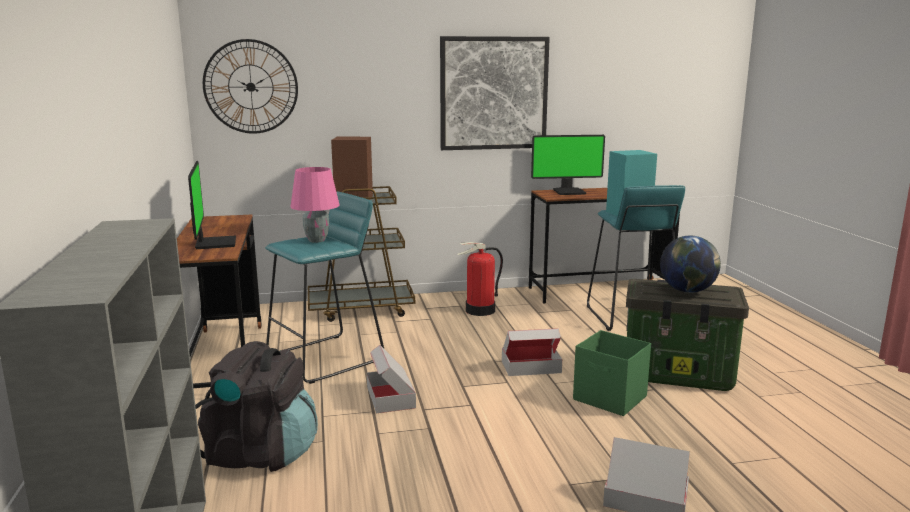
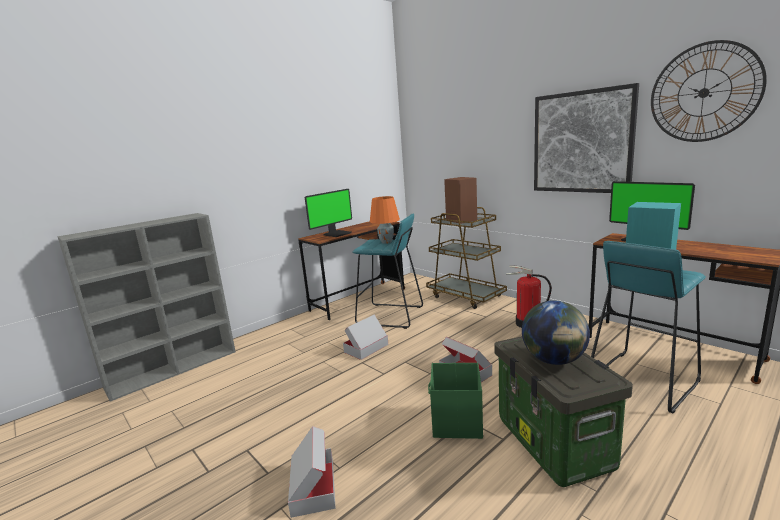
camera: 60 degrees right, 0 degrees up
(251, 87) = (427, 144): wall clock -> wall clock (704, 93)
(260, 453) = (280, 344): black backpack -> none
(316, 240) = (386, 242): pink table lamp -> orange table lamp

